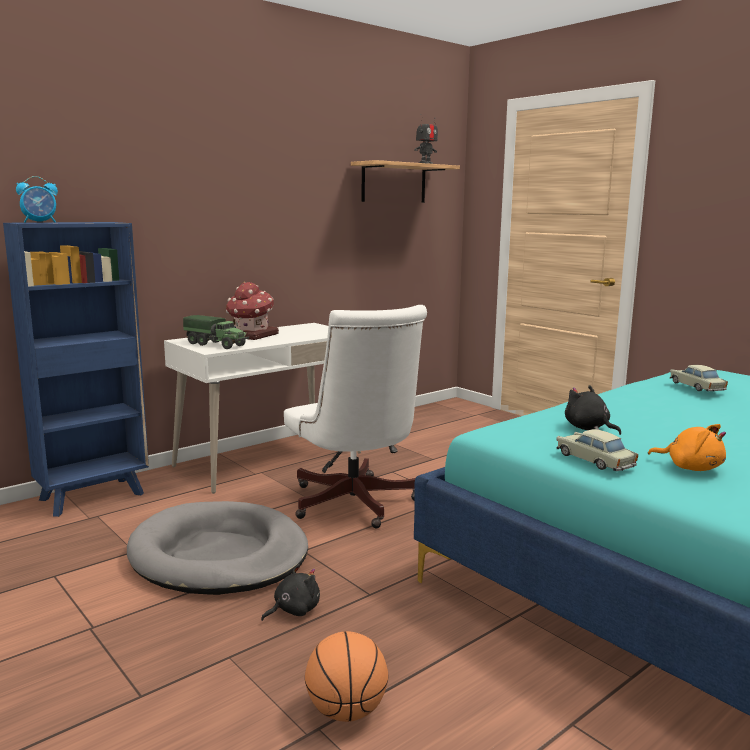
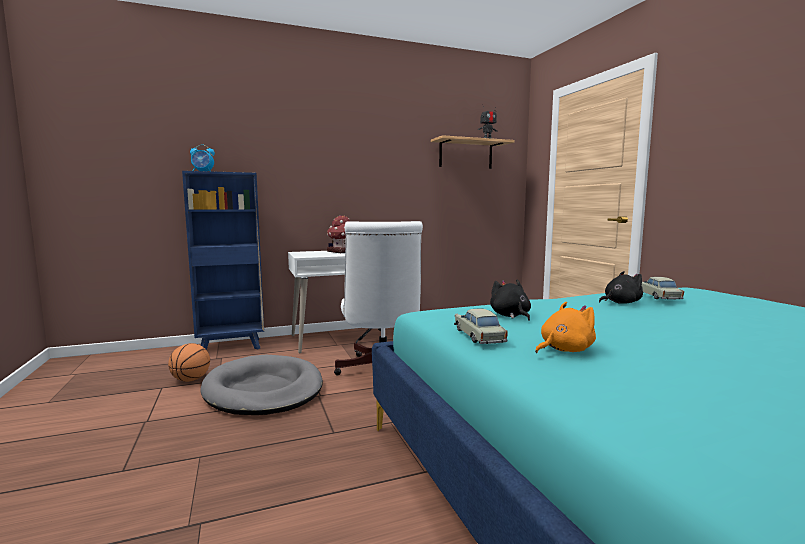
camera: 20 degrees right, 5 degrees down
(216, 344) = (312, 254): toy truck -> none
(293, 610) = (272, 433): black plush toy -> black plush toy (620, 303)
(346, 711) = (232, 515): basketball -> basketball (191, 380)
(690, 467) = (564, 350): orange plush toy -> orange plush toy turned 90 degrees counterclockwise

